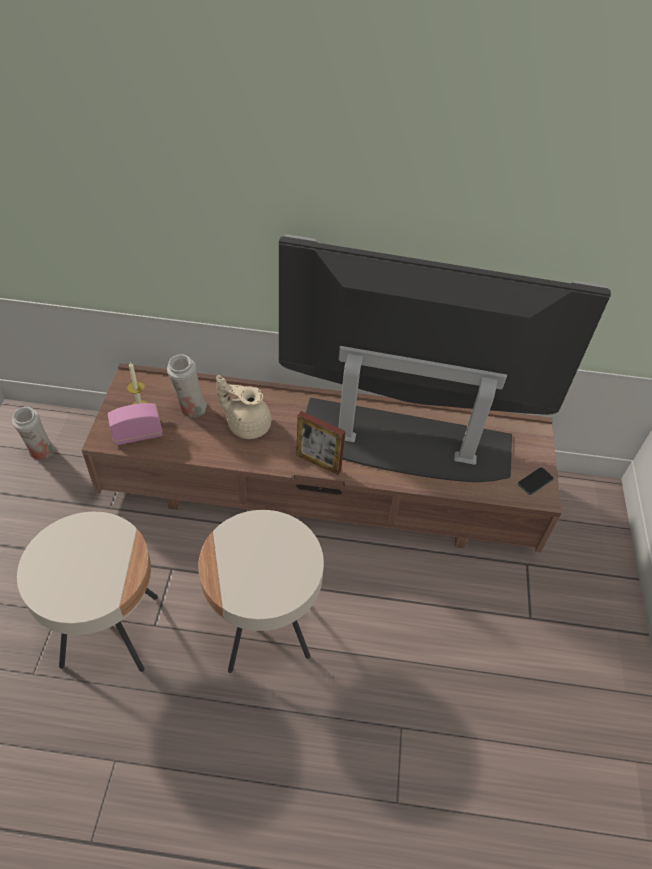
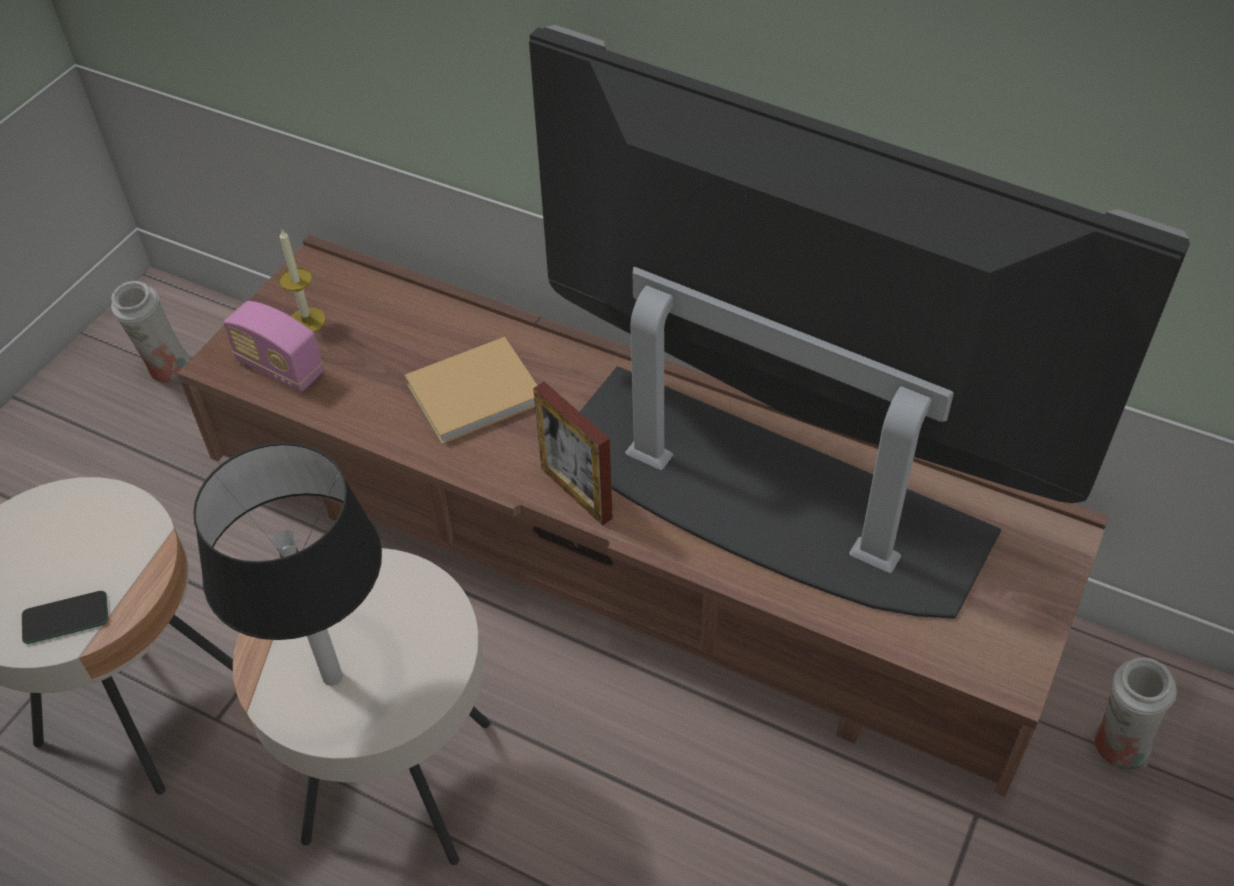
camera: 25 degrees right, 0 degrees up
(137, 435) = (280, 368): radio -> radio turned 150 degrees counterclockwise
(190, 409) = (391, 342): white vase -> white vase (1116, 747)
(247, 424) = (478, 392): beige teapot -> beige book
(257, 579) = (331, 677): none -> black table lamp
(535, 481) = (1008, 640): phone -> phone (65, 618)

